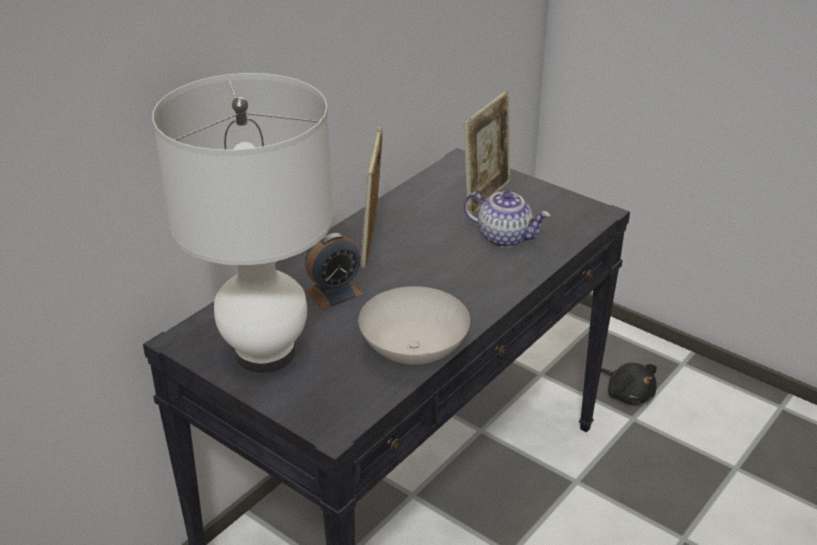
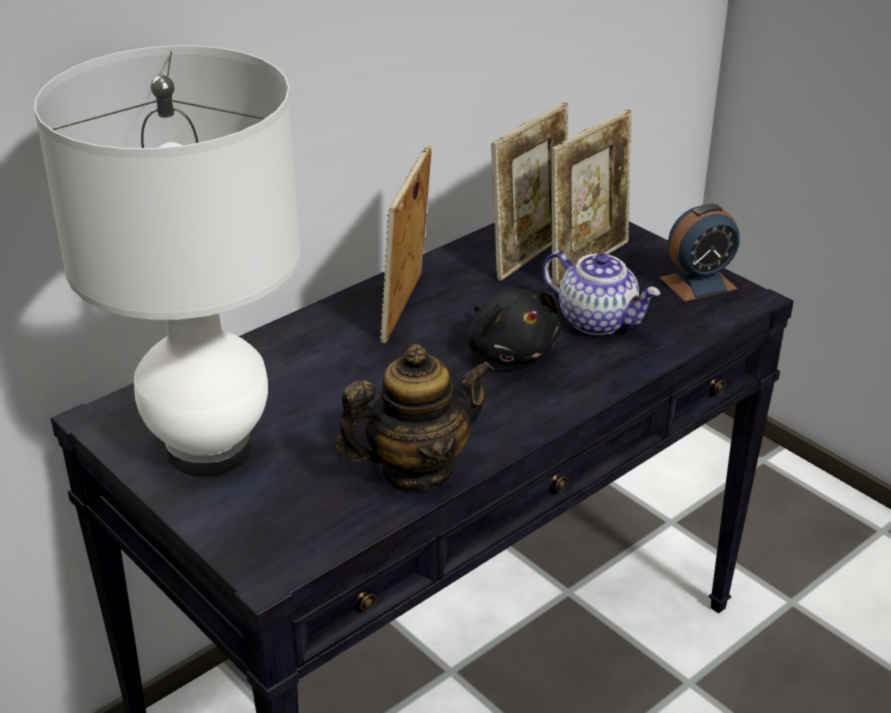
camera: 10 degrees right, 0 degrees up
(334, 292) = (332, 374): alarm clock -> alarm clock (698, 283)
(412, 351) = (416, 469): white bowl -> teapot
(445, 196) = (530, 254): none -> picture frame
(628, 394) = (792, 566): black plush toy -> black plush toy (511, 351)

